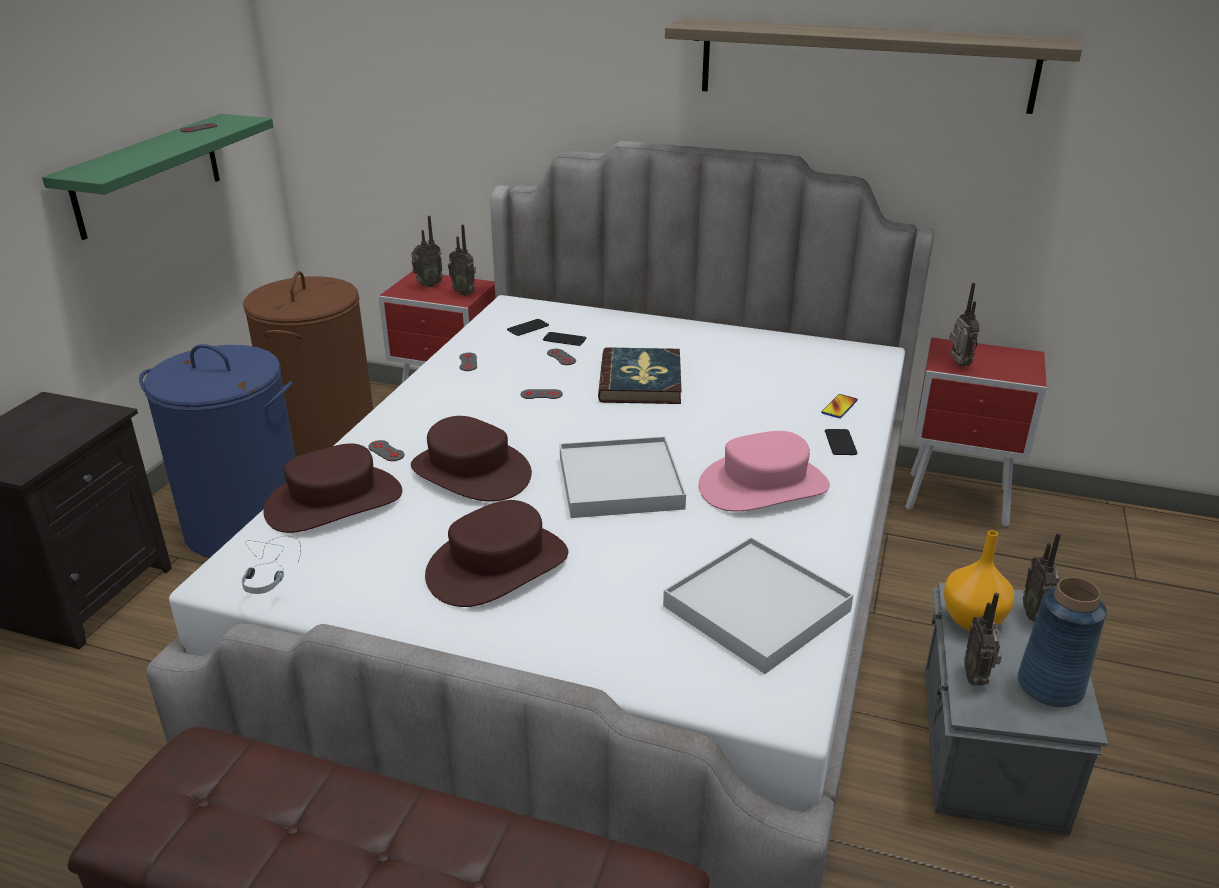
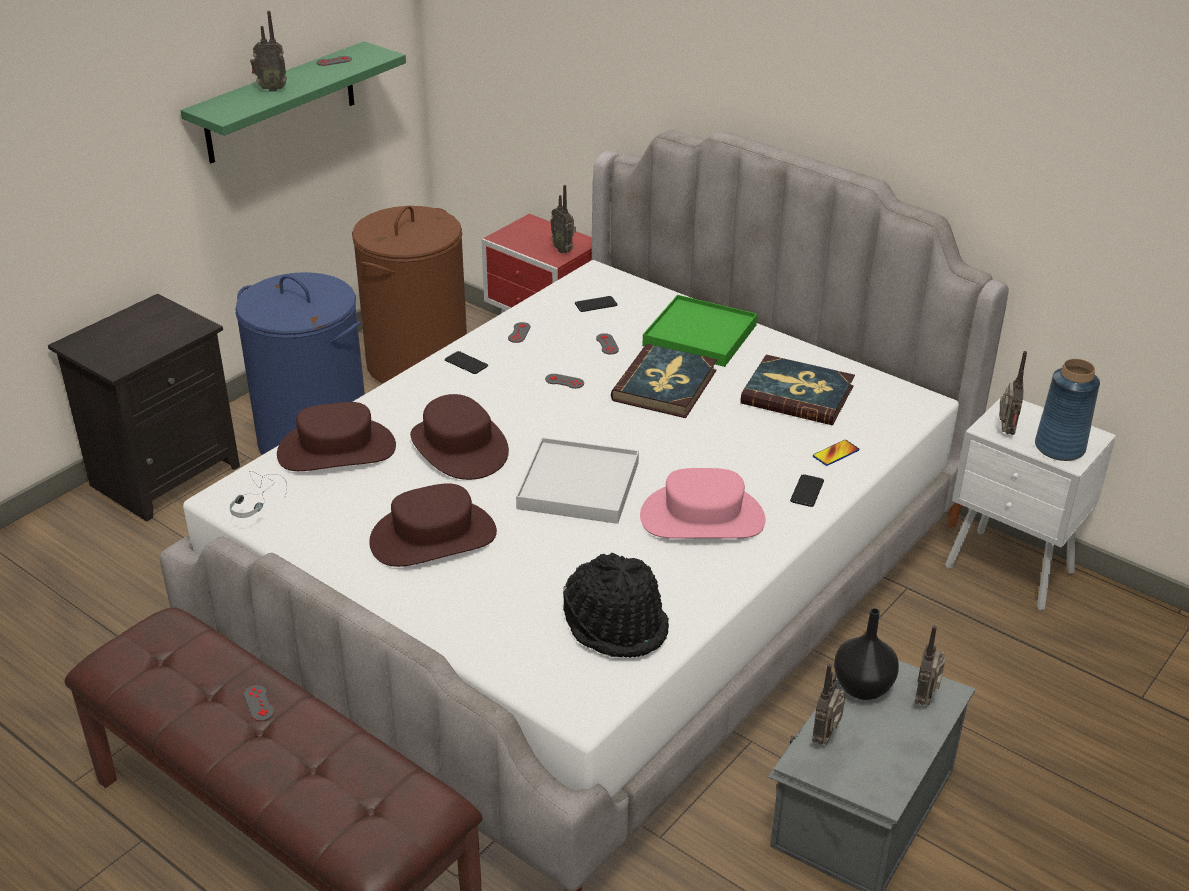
camera: 20 degrees right, 5 degrees up
(386, 451) = (401, 411): grey game controller -> grey game controller (259, 703)
(428, 285) = (534, 234): radio -> radio (271, 89)
(564, 340) = (622, 325): phone -> phone (466, 363)
(643, 336) = (700, 335): none -> green tray
(756, 608) = (616, 624): white tray -> black hat
(766, 367) = (797, 395): none -> book
(864, 65) = (954, 103): shelf -> none
(960, 501) = (1011, 572): red nightstand -> white nightstand
(971, 619) = (861, 686): orange vase -> black vase
(1050, 686) = (885, 762): blue vase -> blue vase (1059, 448)

